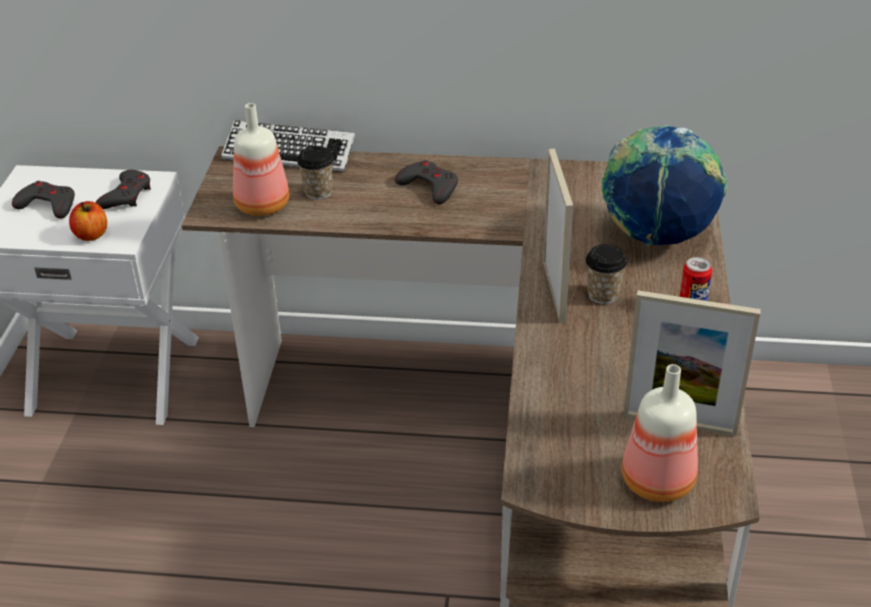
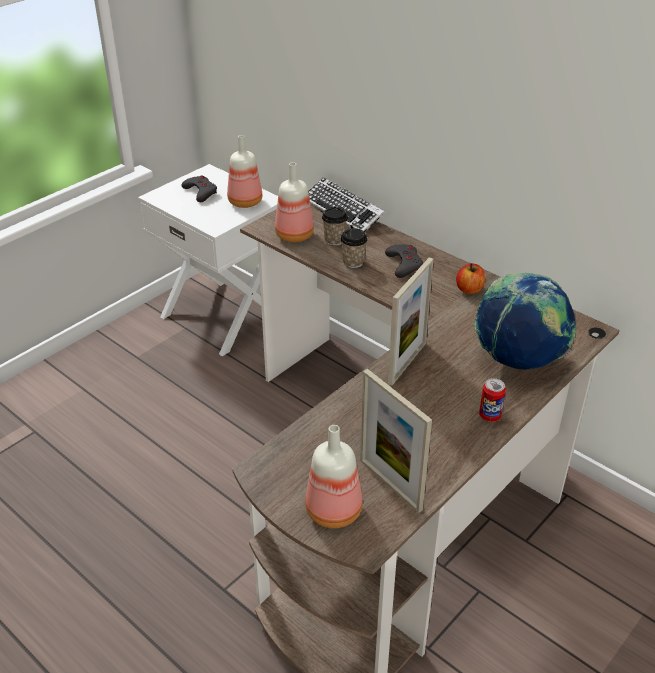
camera: 35 degrees right, 0 degrees up
(91, 235) = (204, 217): apple -> apple (469, 289)
(126, 195) = (245, 202): grey game controller -> bottle
(603, 295) = (436, 380): cup -> cup (353, 262)

